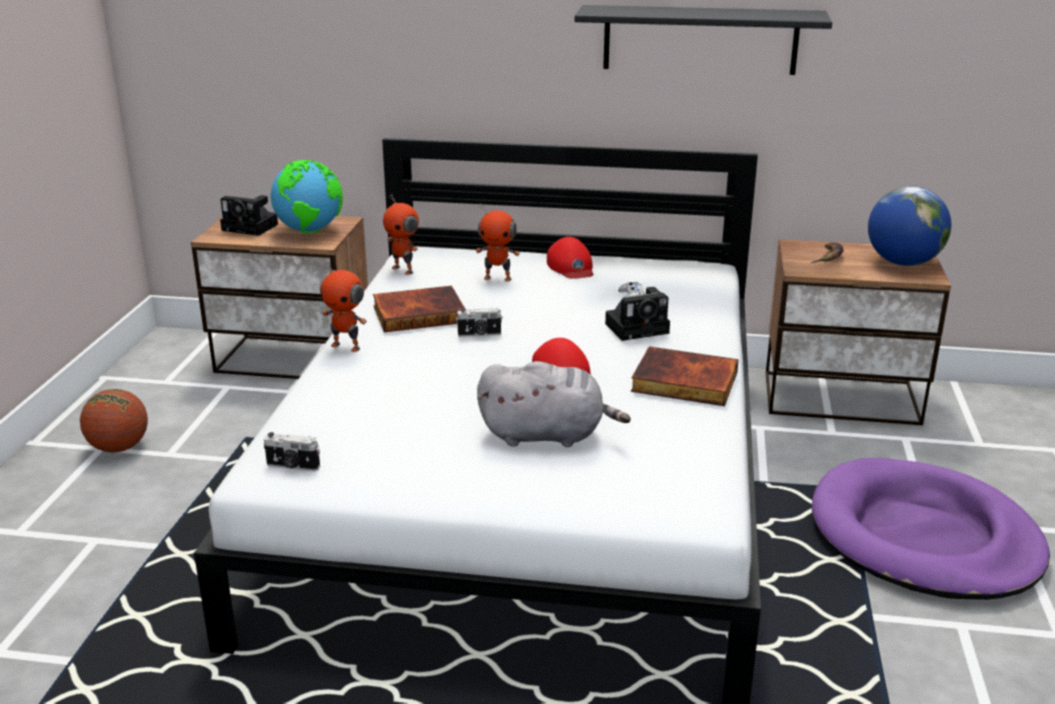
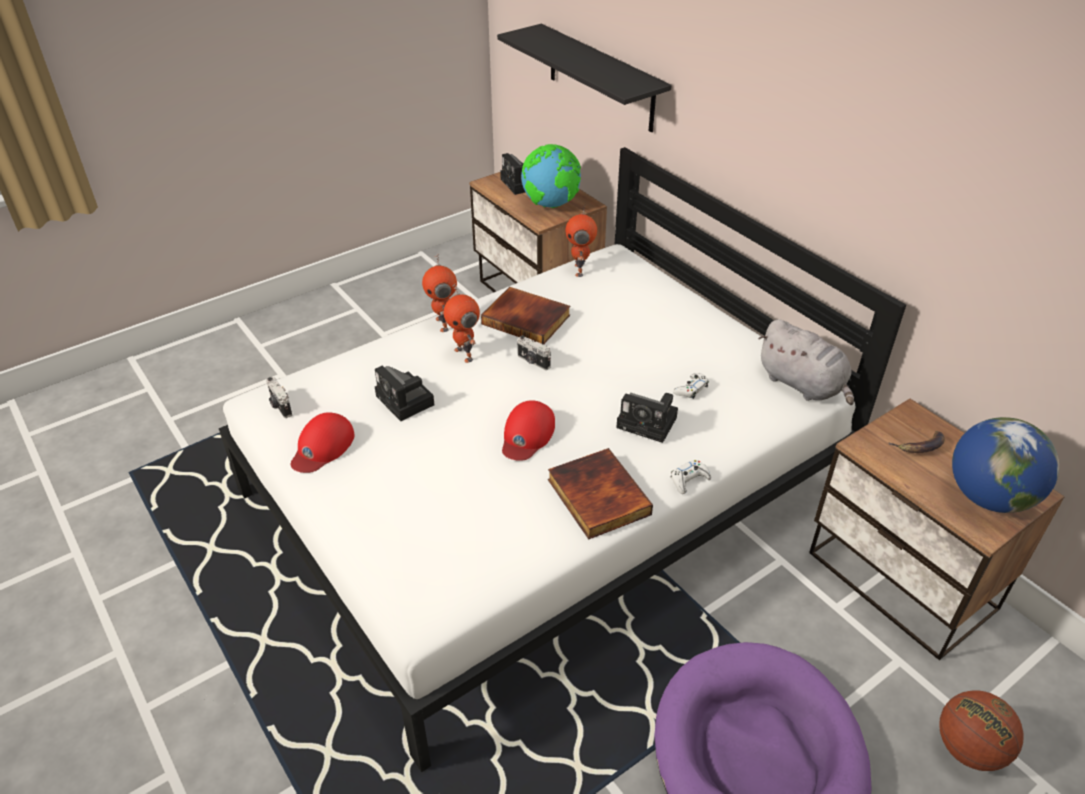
camera: 45 degrees right, 15 degrees up
(119, 448) = (366, 314): basketball -> basketball (968, 749)
(417, 405) = (407, 401): none -> camera
(498, 278) = (631, 312): toy robot -> toy robot (465, 354)
(547, 435) = (438, 480): grey plush toy -> grey plush toy (803, 385)
(571, 267) = (702, 330): red cap -> red cap (322, 447)
(700, 39) = (885, 161): black shelf -> black shelf (601, 78)
(723, 344) = (689, 480): none -> white game controller

